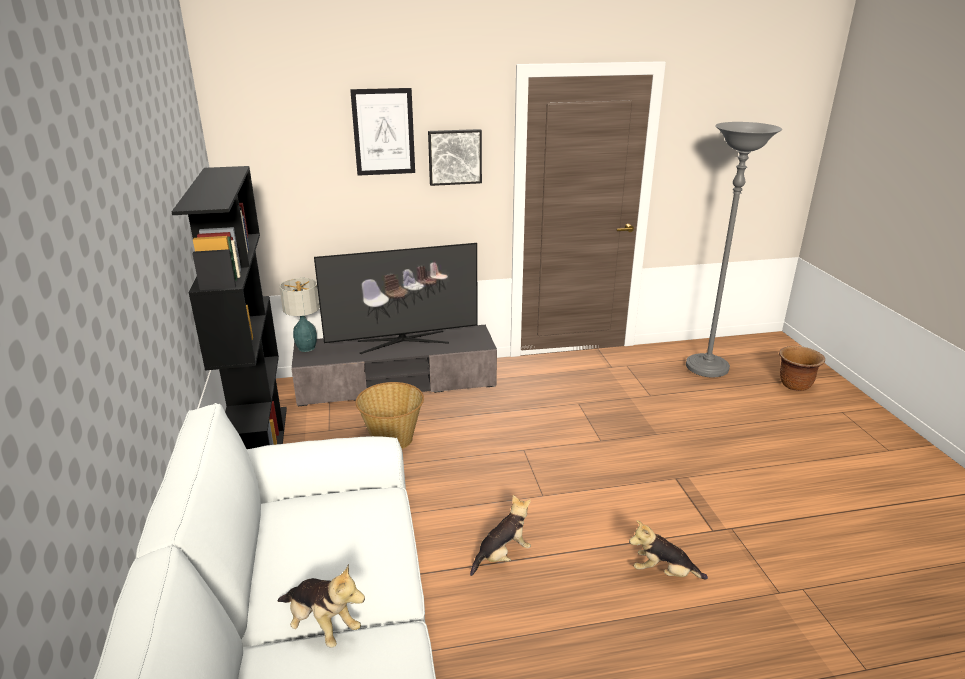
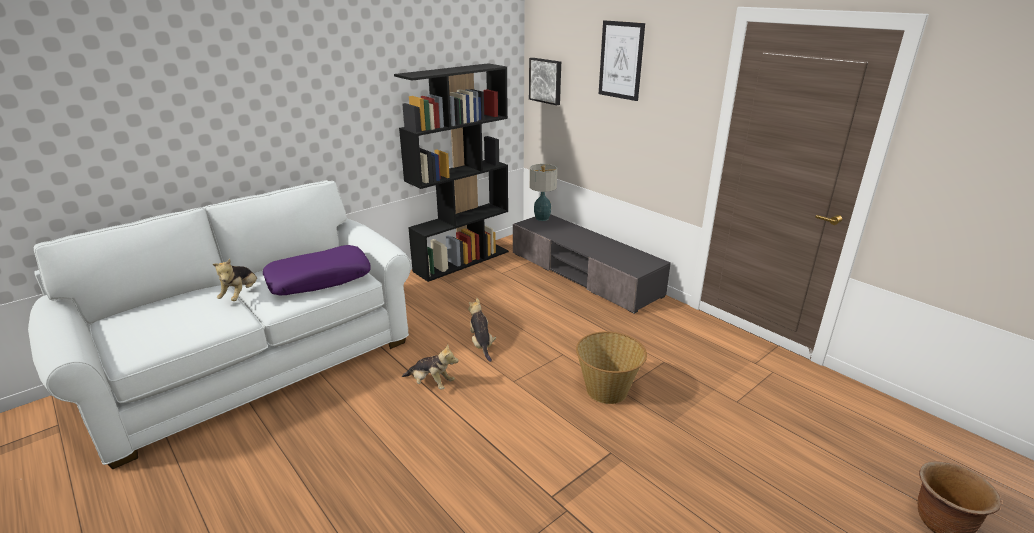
camera: 60 degrees right, 0 degrees up
(356, 531) = (319, 279): none -> purple pillow
(392, 439) = (516, 297): basket -> basket (607, 390)
(402, 342) = (594, 242): television -> none
(454, 156) = (670, 93): picture -> picture (546, 81)
(663, 572) = (469, 474): plush toy -> plush toy (481, 345)
(707, 368) = (857, 431): grey floor lamp -> none

